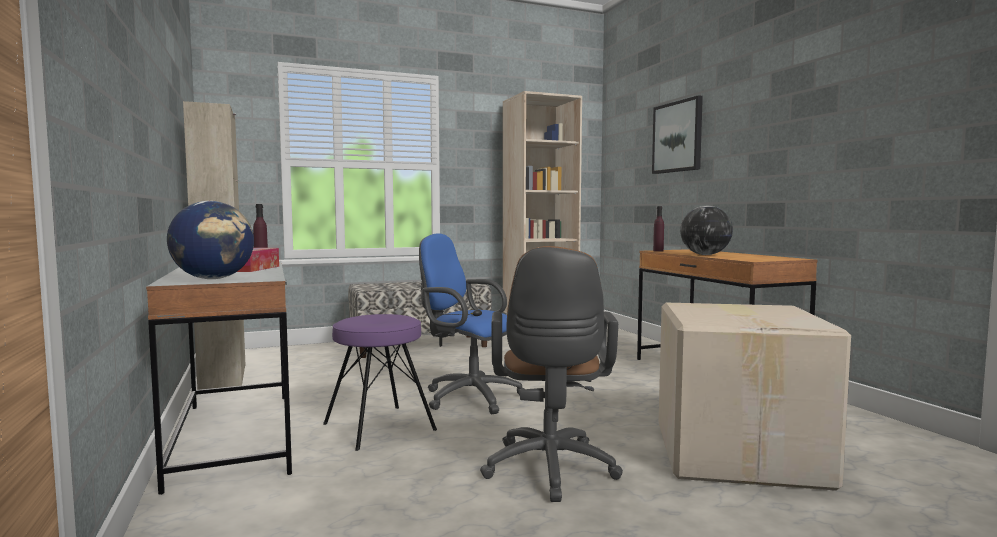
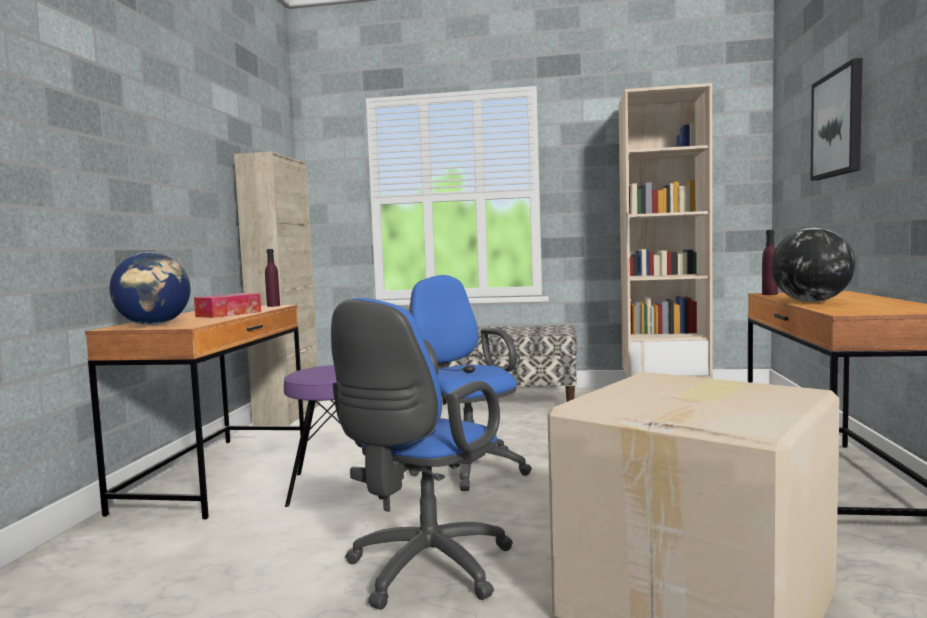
camera: 30 degrees right, 0 degrees up
(235, 436) = (219, 474): grey desk -> brown desk
(549, 471) = (423, 571): brown office chair -> blue office chair

